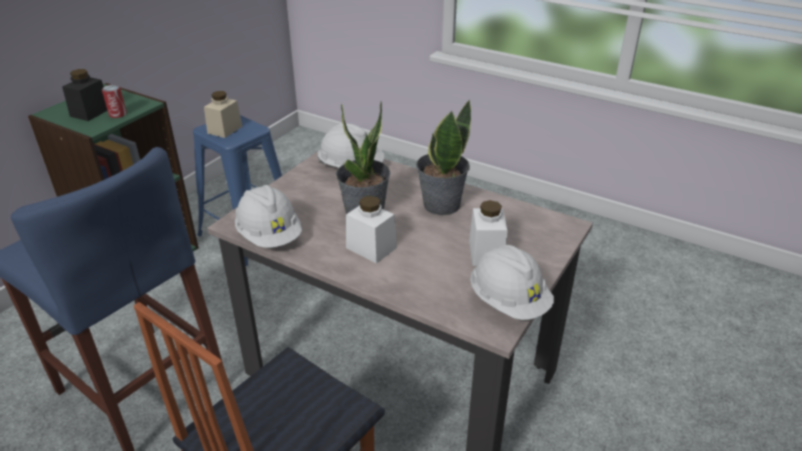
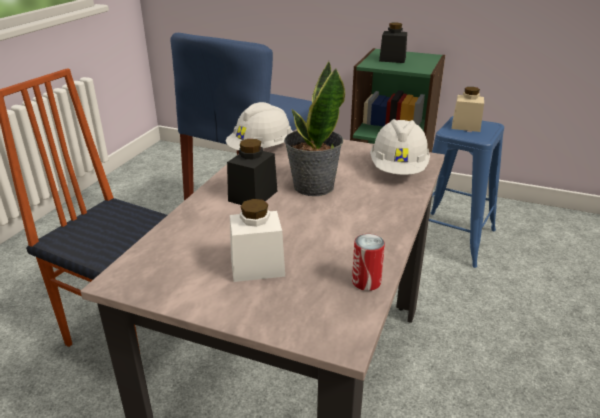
camera: 80 degrees right, 5 degrees down
(118, 114) = (396, 66): can -> can (366, 282)
(371, 248) = (253, 196): white jar -> black jar
(441, 204) = (350, 229): potted plant -> none
(508, 302) = (163, 286): white hard hat -> none

